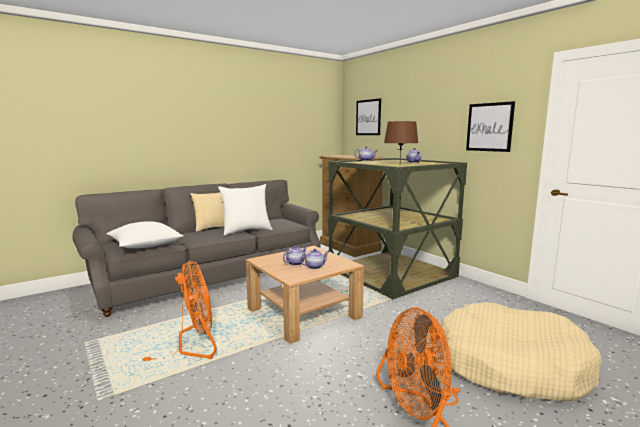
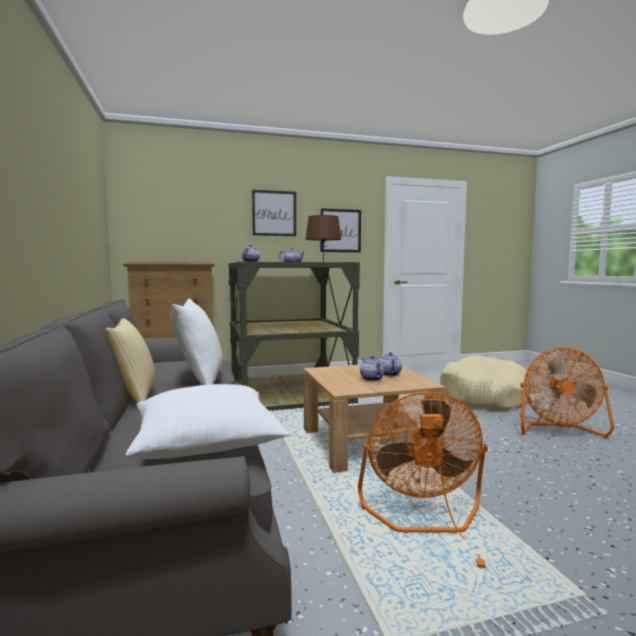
camera: 70 degrees left, 5 degrees down
(368, 117) = (171, 210): picture -> picture (274, 213)

